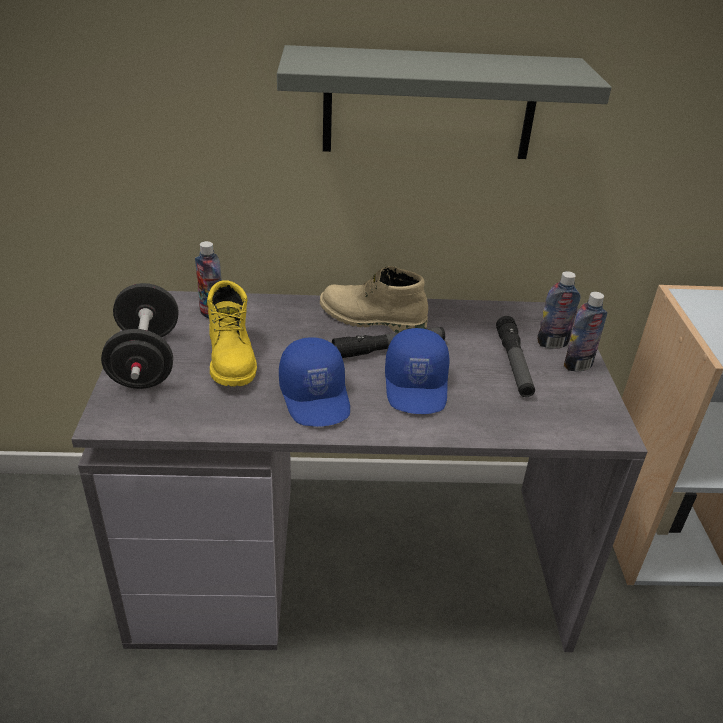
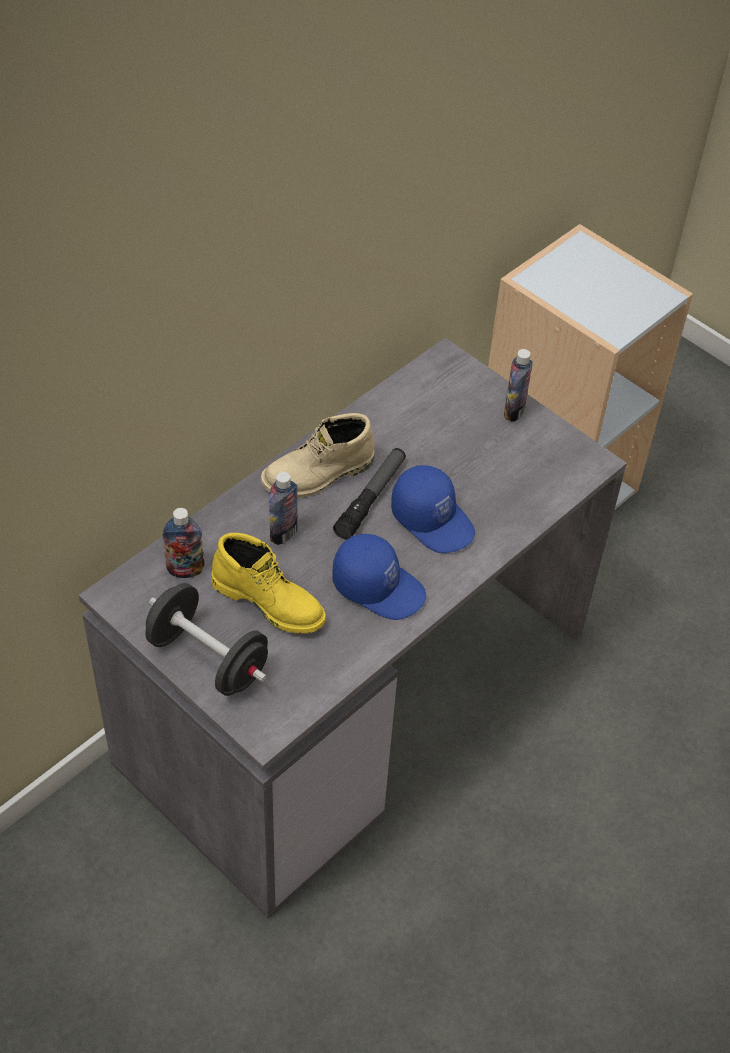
camera: 45 degrees left, 15 degrees up
(429, 104) = (312, 257): grey shelf -> none
(514, 364) = (471, 443): flashlight -> none
(552, 343) = (475, 400): bottle -> bottle (283, 533)

